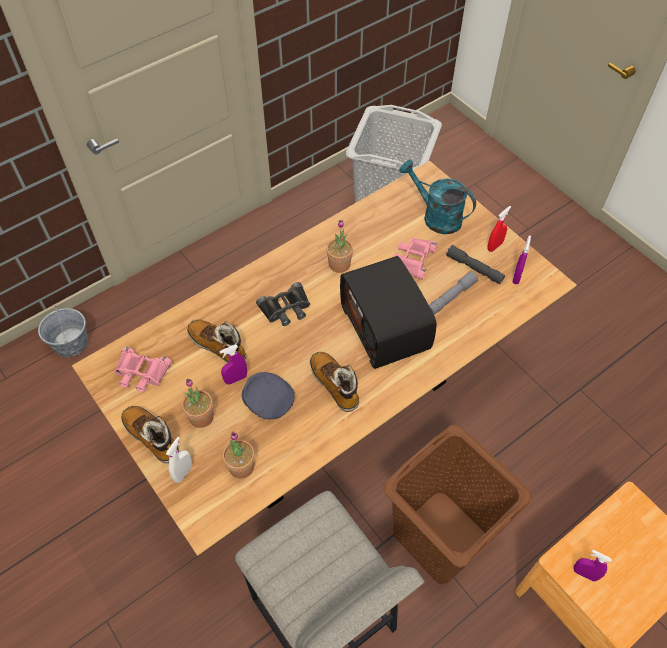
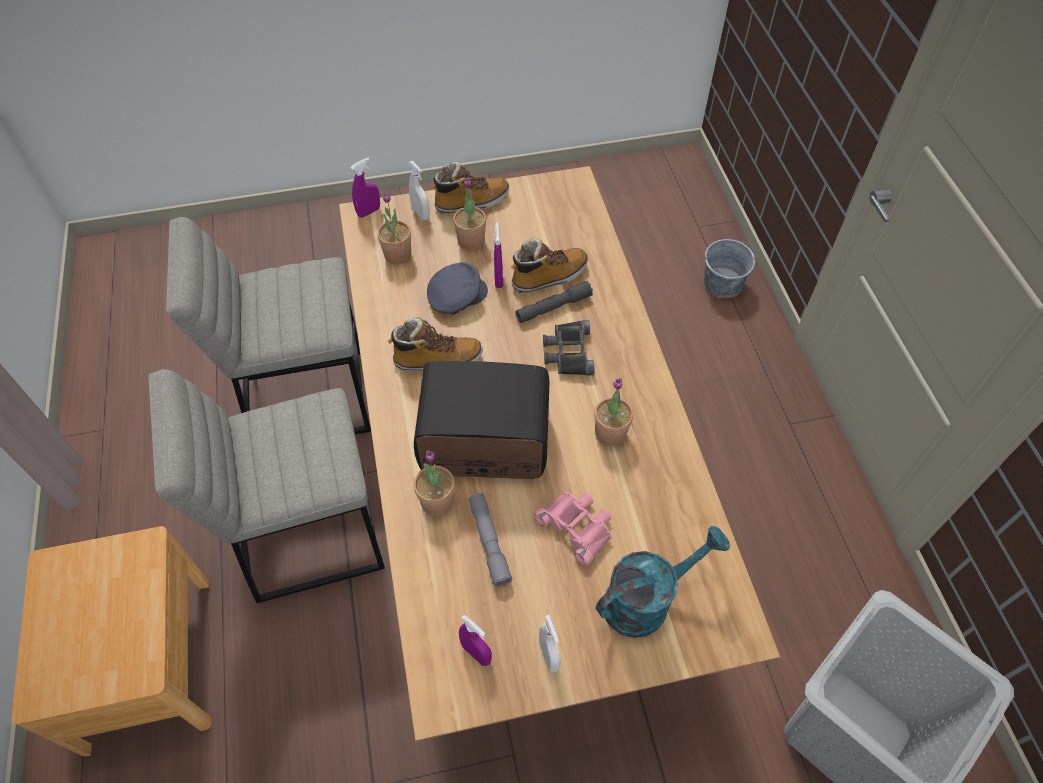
camera: 115 degrees right, 0 degrees up
(141, 373) = (550, 210): pink binoculars -> none
(440, 536) = (308, 535): brown laundry basket -> grey chair
(443, 334) = (437, 501): none -> potted plant
(474, 268) = (521, 600): grey flashlight -> grey flashlight (553, 307)
(494, 246) = (549, 656): red spray bottle -> white spray bottle
(584, 574) = (118, 564): purple spray bottle -> purple spray bottle (369, 212)

